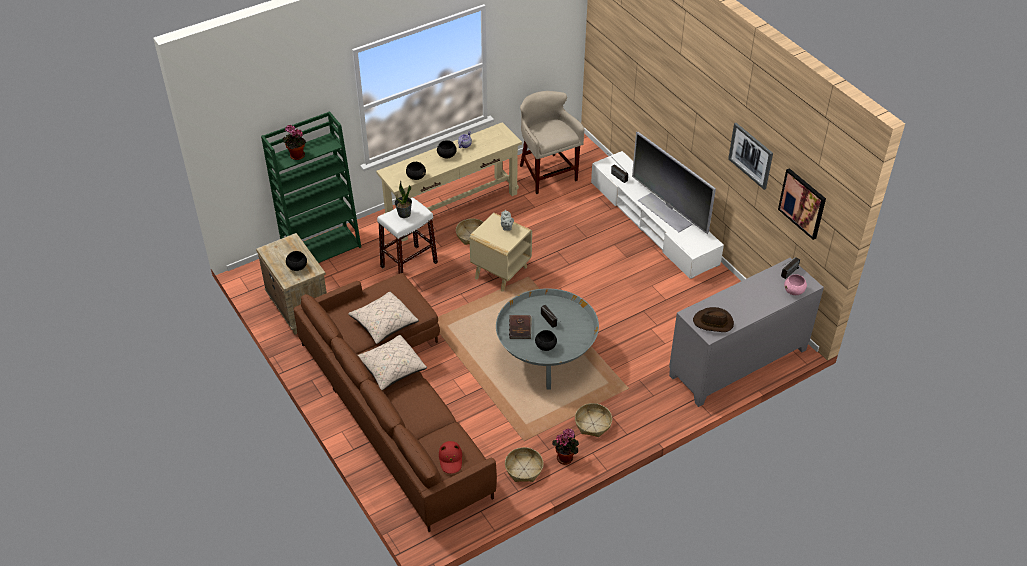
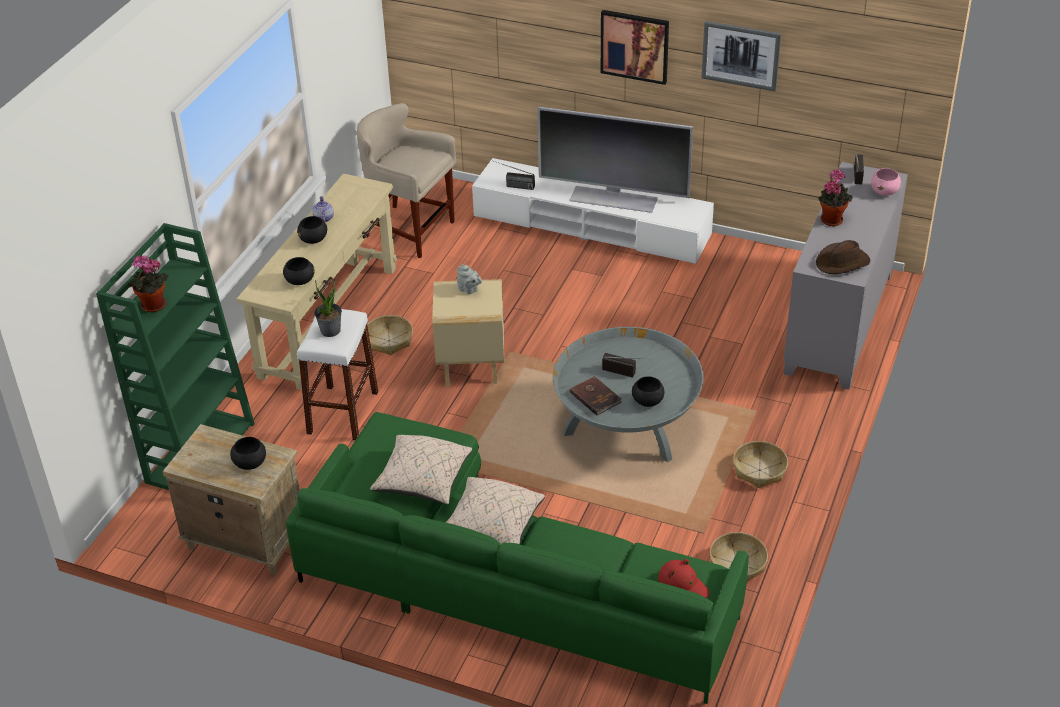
camera: 35 degrees left, 5 degrees down
(395, 402) = (499, 579): brown sofa -> green sofa
(566, 457) = (769, 523): potted plant -> potted plant (831, 219)
(802, 203) = (845, 79): picture -> picture (635, 46)

